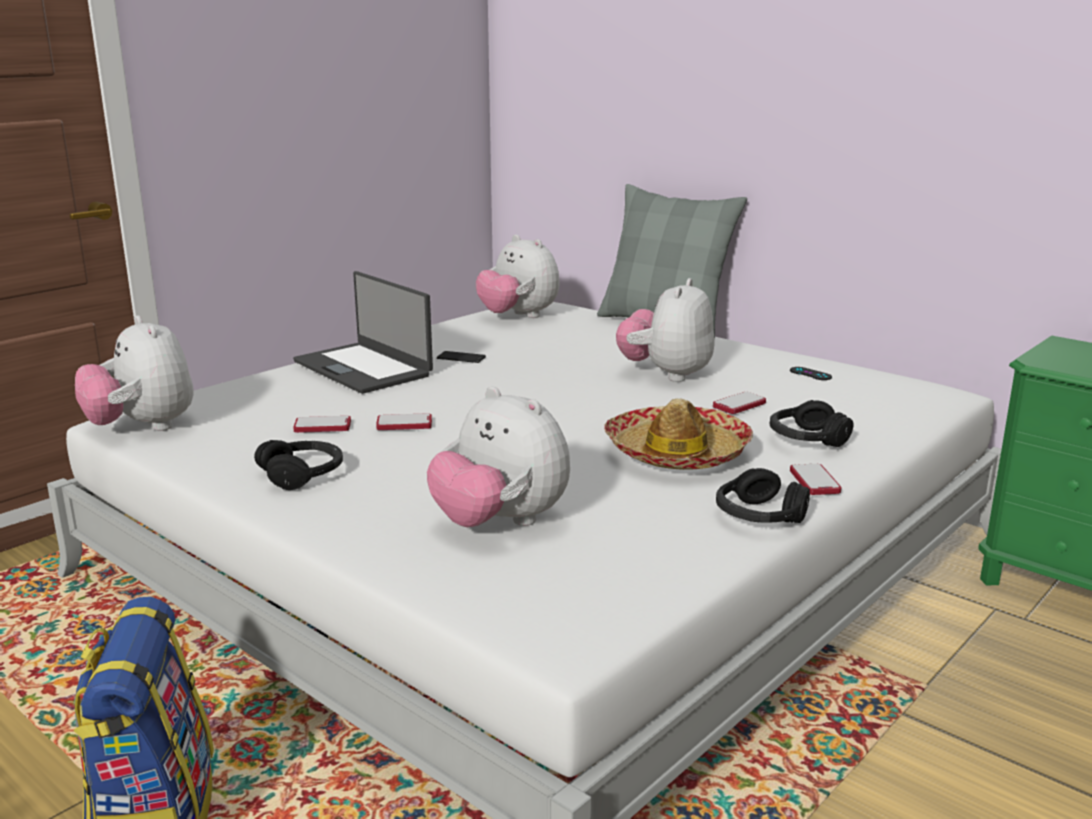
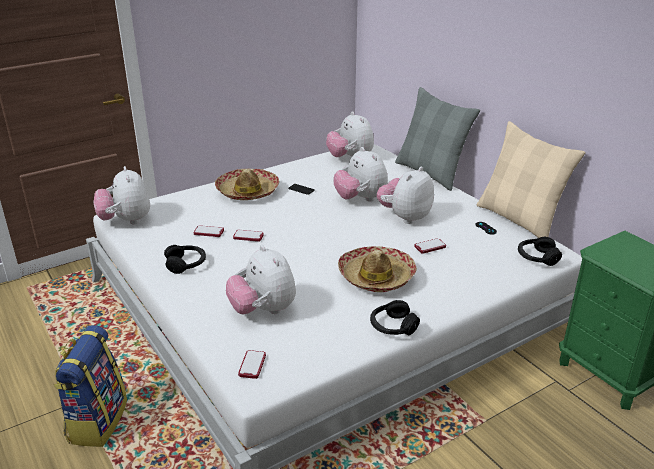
camera: 15 degrees right, 10 degrees up
(364, 368) = (247, 191): laptop -> hat
(573, 361) = (360, 199): none -> plush toy
(806, 439) = (451, 277): black headphones -> black headphones (537, 257)
(814, 481) = (437, 307): phone -> phone (252, 365)
(851, 361) = (519, 219): none -> beige pillow

